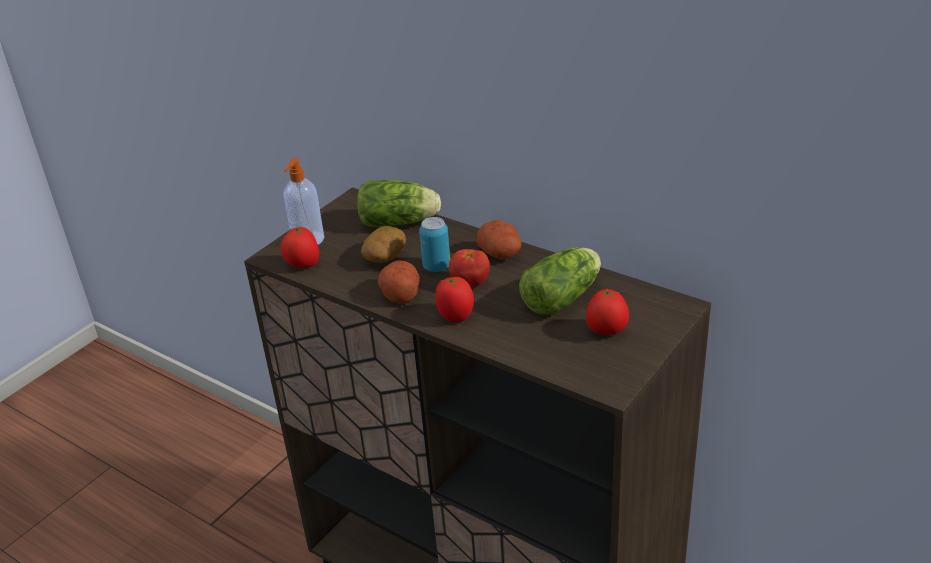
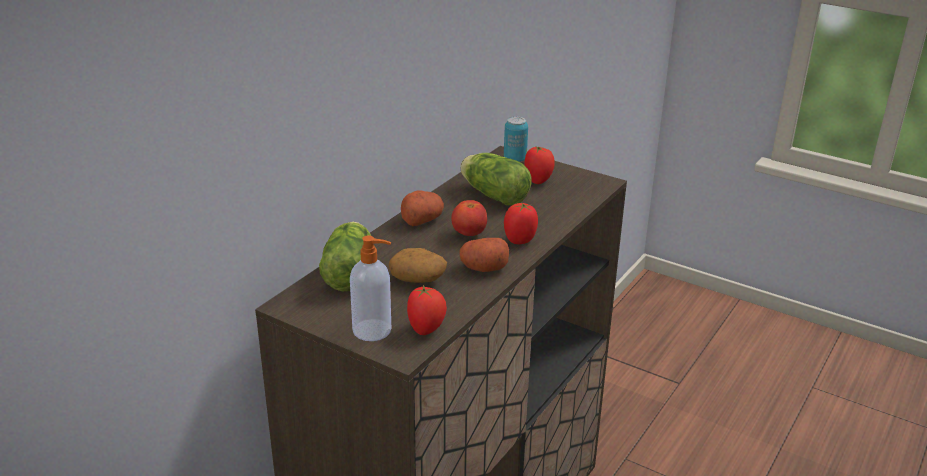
camera: 95 degrees left, 5 degrees down
(436, 266) = (439, 250): can -> can (515, 159)

